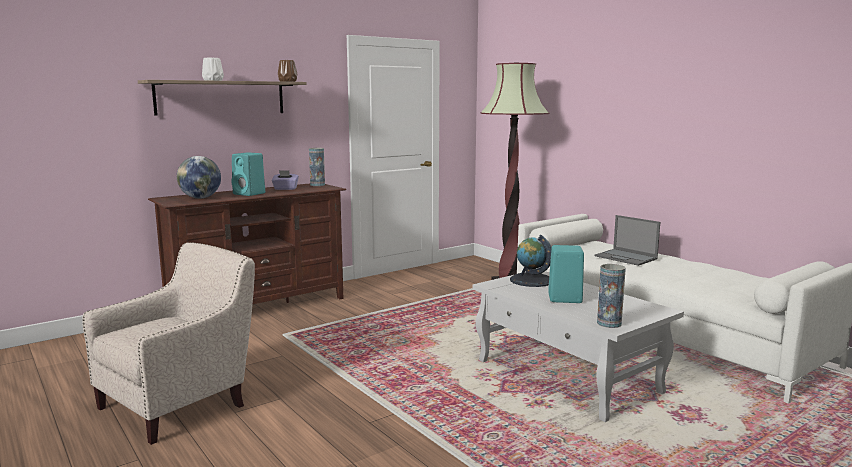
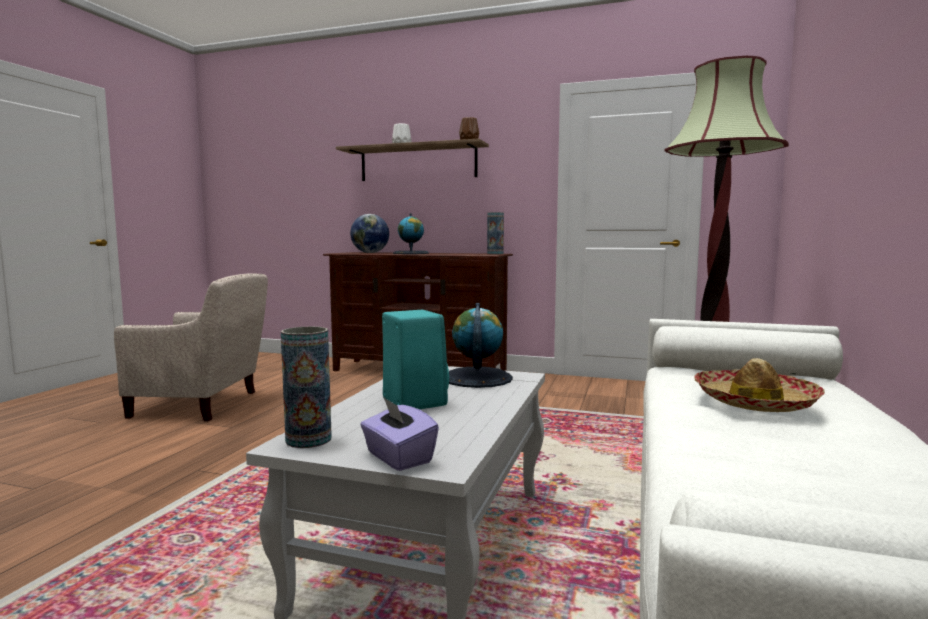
camera: 55 degrees right, 5 degrees down
(250, 194) = (411, 253): turquoise speaker -> globe
(285, 189) = (455, 253): purple tissue box -> purple tissue box (398, 458)
(626, 257) = (754, 402): laptop -> hat

